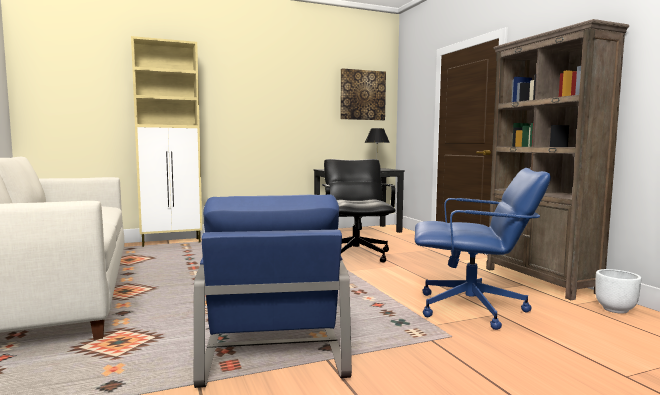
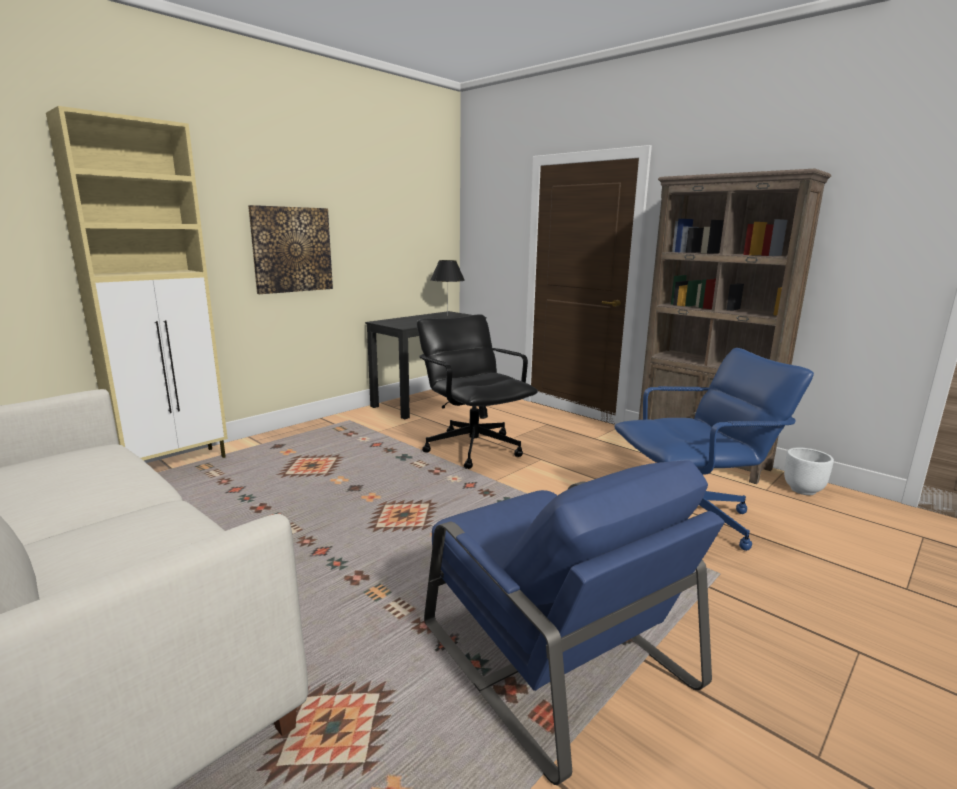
camera: 25 degrees left, 10 degrees up
(362, 95) = (420, 210): picture -> picture (292, 249)

